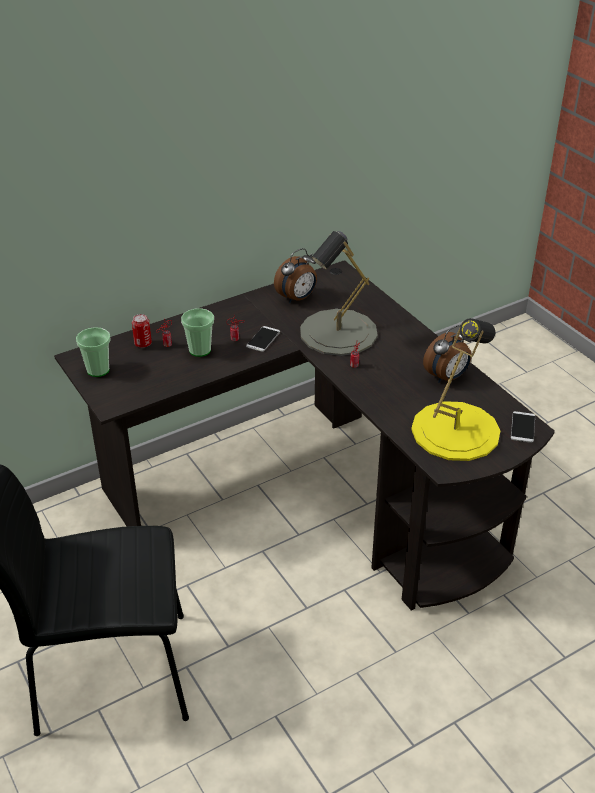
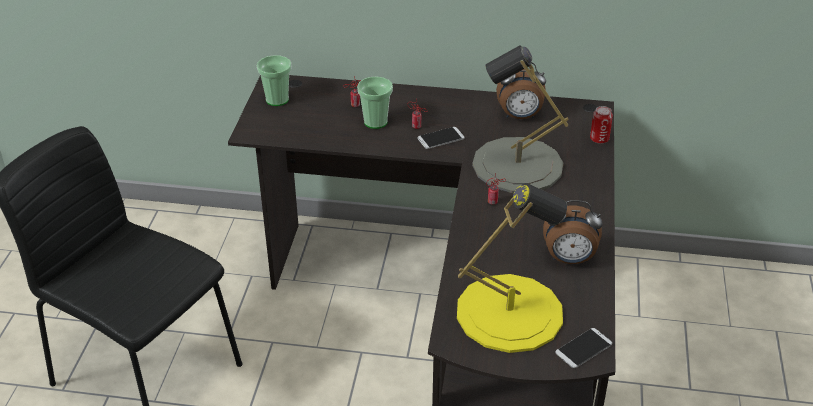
camera: 40 degrees right, 0 degrees up
(143, 344) = (337, 95): can -> can (599, 139)

